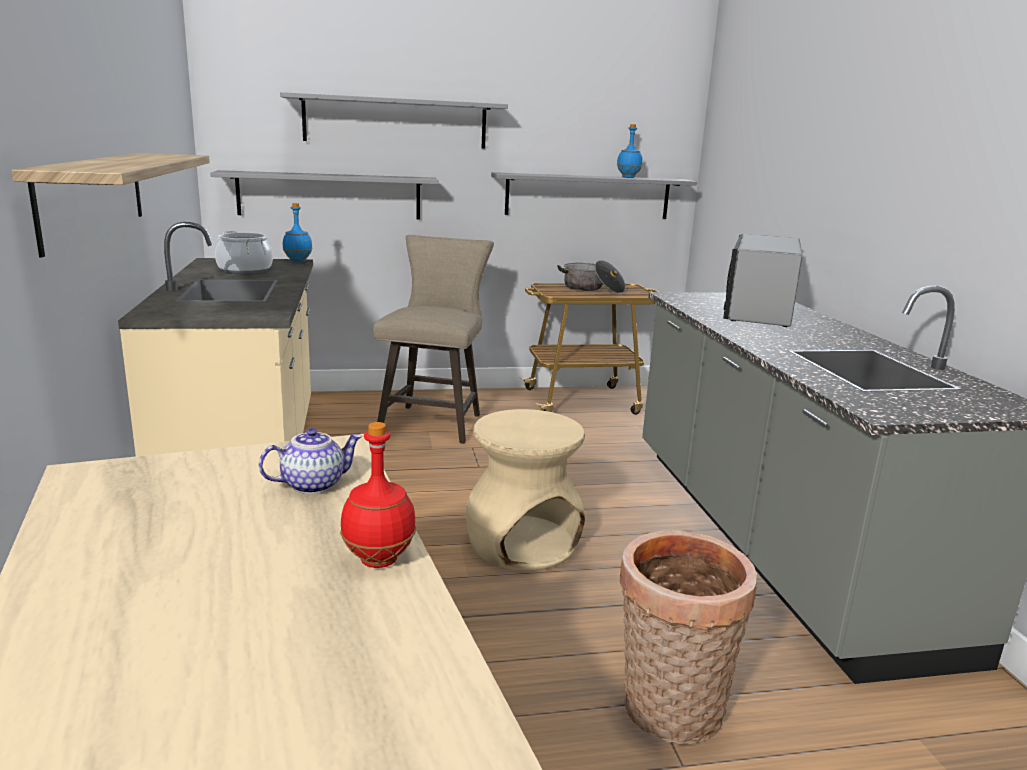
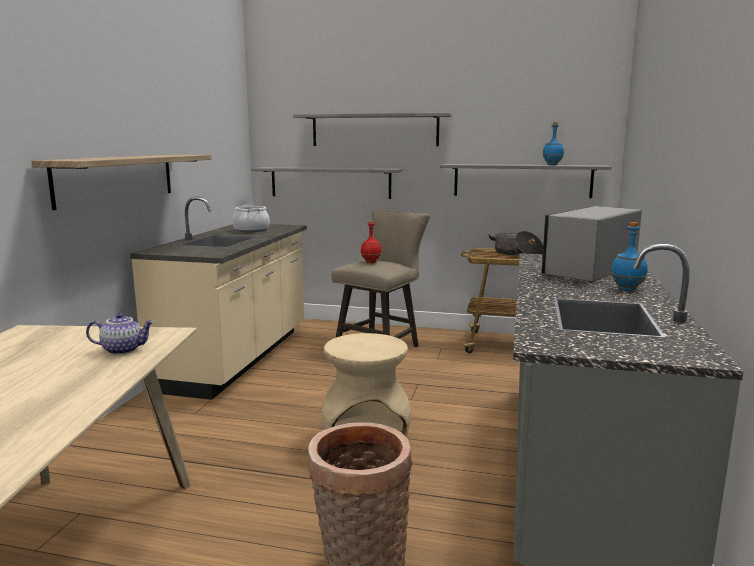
camera: 25 degrees right, 5 degrees down
(298, 262) = (293, 226): blue bottle -> blue bottle (627, 289)
(377, 561) = (91, 392): red bottle -> red bottle (370, 262)

